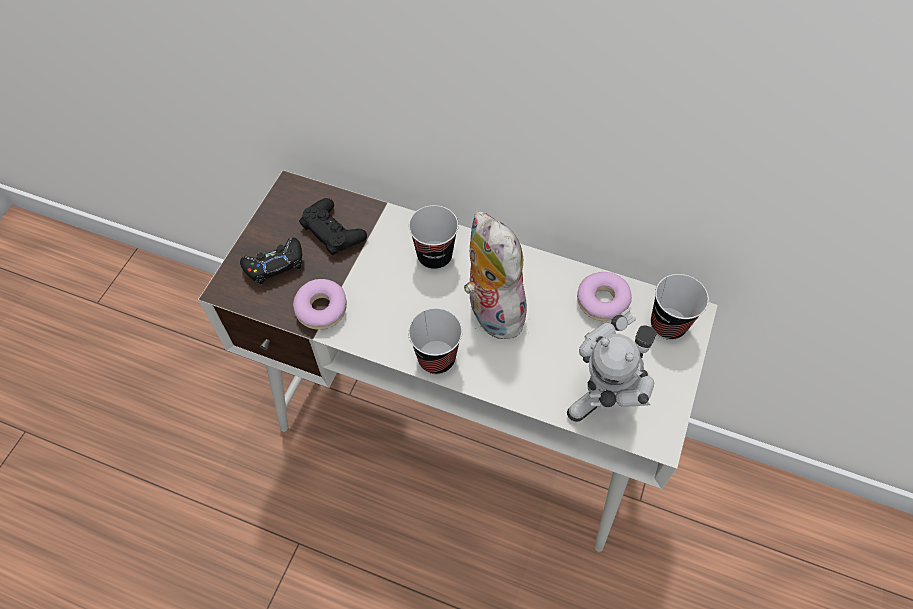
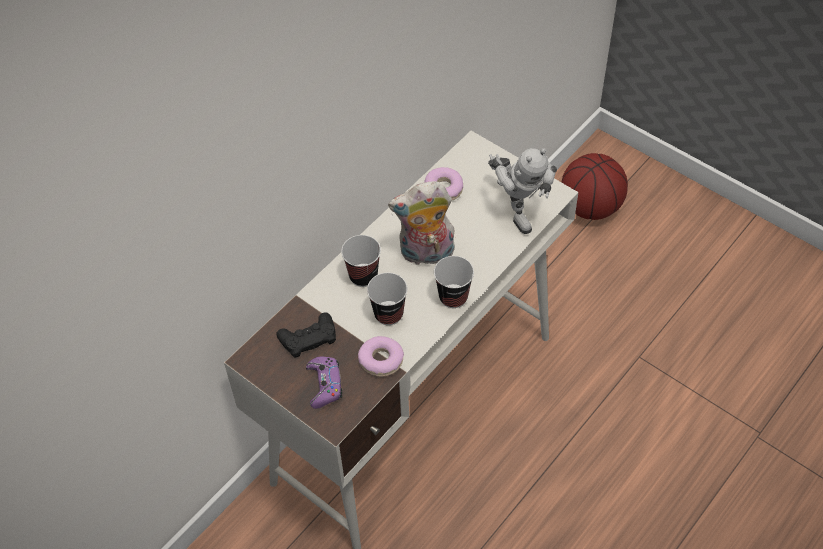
camera: 70 degrees left, 5 degrees down
(274, 264) = (324, 385): black game controller -> purple game controller
(668, 325) = (476, 160): cup -> cup (388, 314)
(819, 552) = (590, 207): none -> basketball

